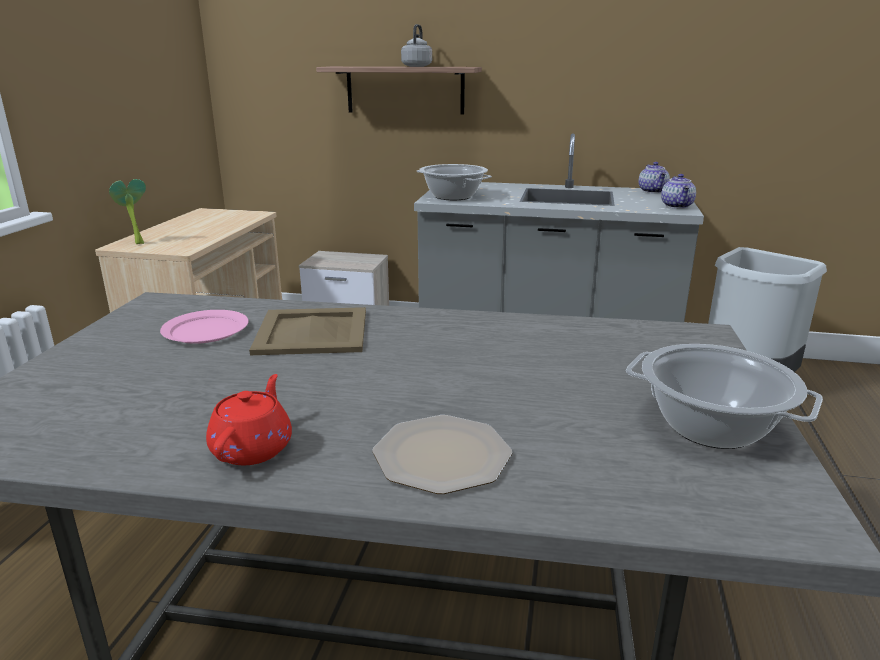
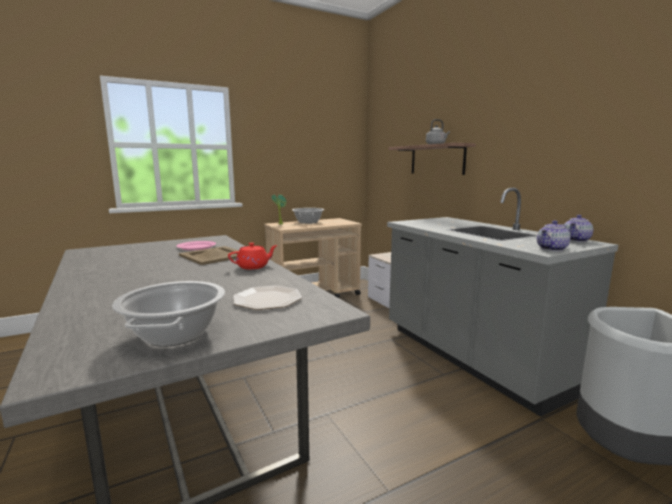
camera: 50 degrees right, 10 degrees down
(253, 448) = (94, 273): red teapot -> red teapot (253, 266)
(440, 456) = (102, 294): plate -> plate (267, 299)
(452, 196) = (418, 222): cooking pot -> cooking pot (308, 222)

